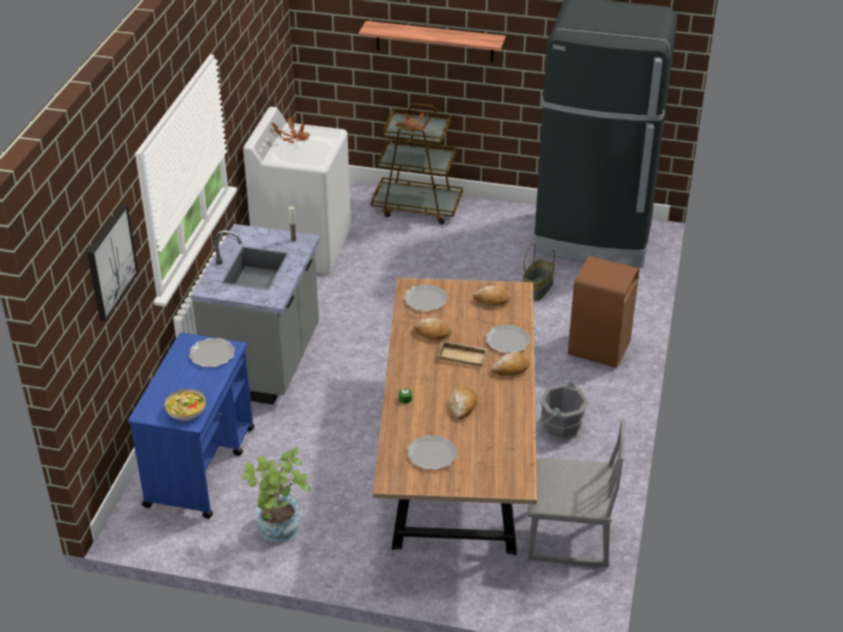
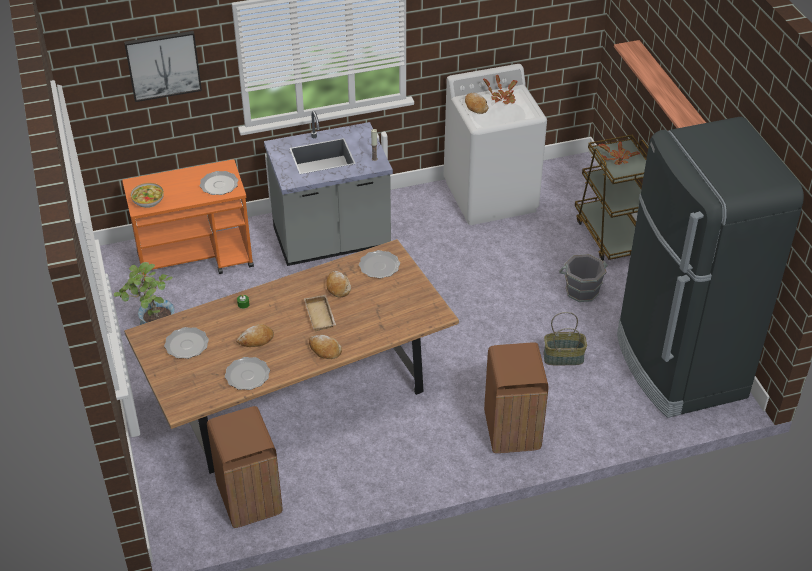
camera: 60 degrees right, 5 degrees up
(201, 466) = (196, 260): blue cart -> orange cart
(491, 300) = (410, 304): bread -> bread (475, 106)
(508, 341) = (361, 335): plate -> plate (247, 375)
(560, 427) = (384, 444): grey bucket -> grey bucket (581, 290)
(569, 538) = (249, 500): grey chair -> brown trash can

